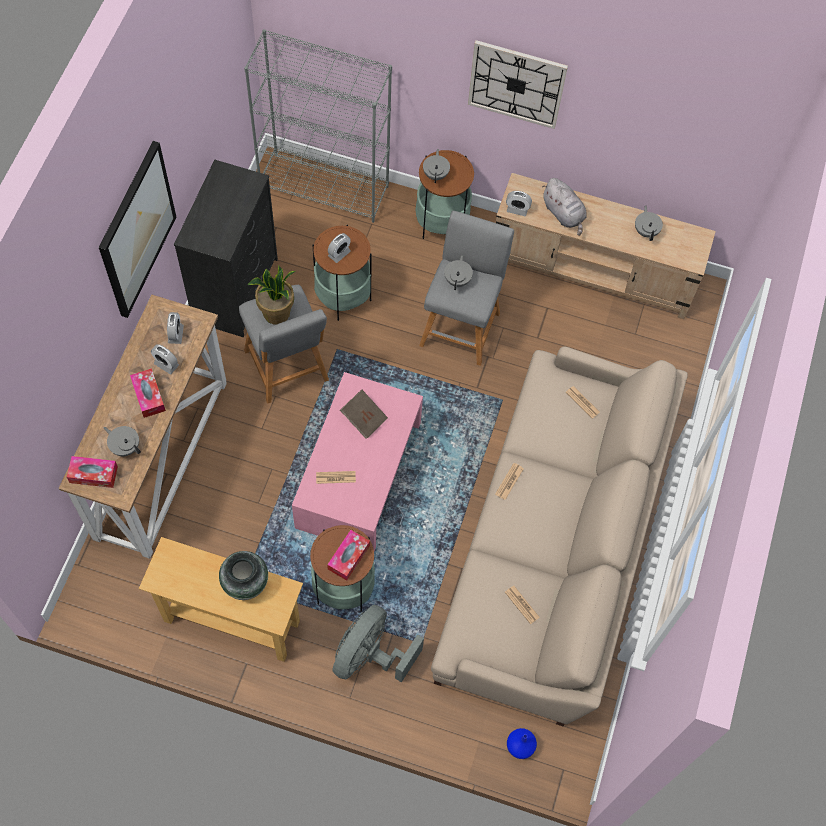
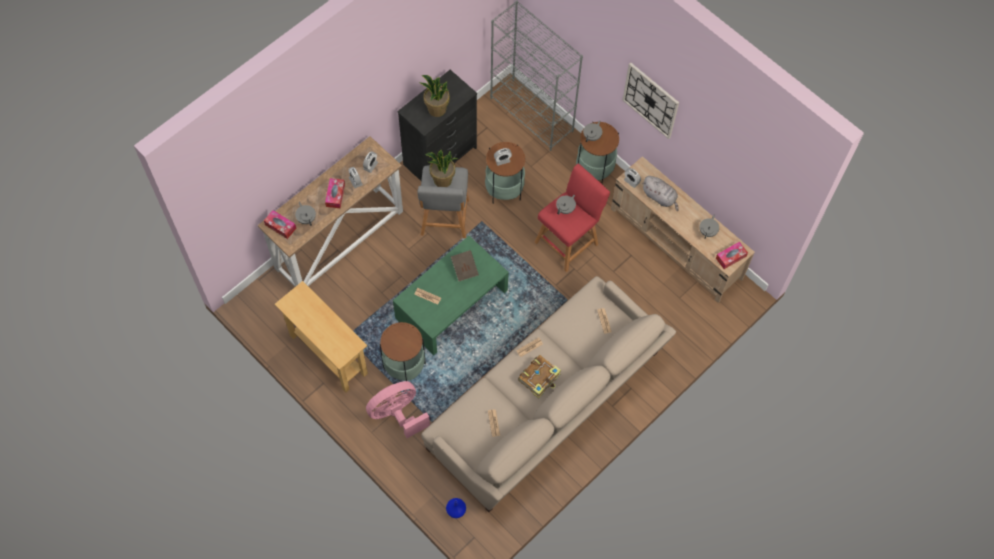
camera: 30 degrees right, 0 degrees up
(136, 230) = (368, 94): picture -> none
(227, 219) = (436, 109): none -> potted plant
(246, 584) = (335, 330): vase -> none
(348, 557) = (404, 344): tissue box -> tissue box (730, 257)
(359, 475) = (452, 304): pink coffee table -> green coffee table
(370, 656) = (397, 414): grey fan -> pink fan
(461, 325) = (568, 241): grey stool -> red stool
(546, 515) = (540, 378): none -> book
(564, 214) = (660, 197): grey plush toy -> grey plush toy turned 45 degrees counterclockwise

